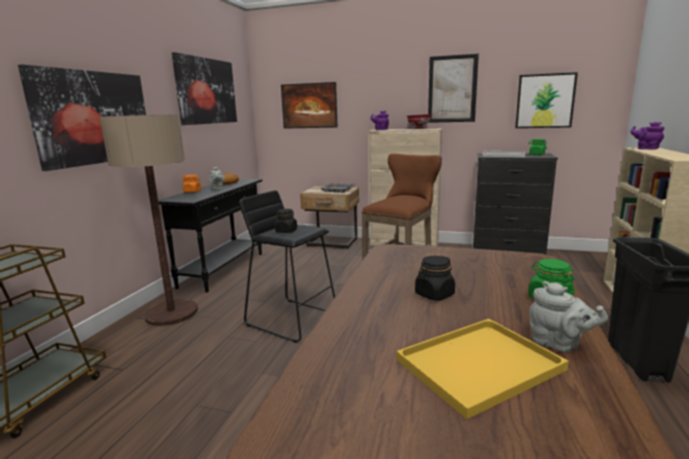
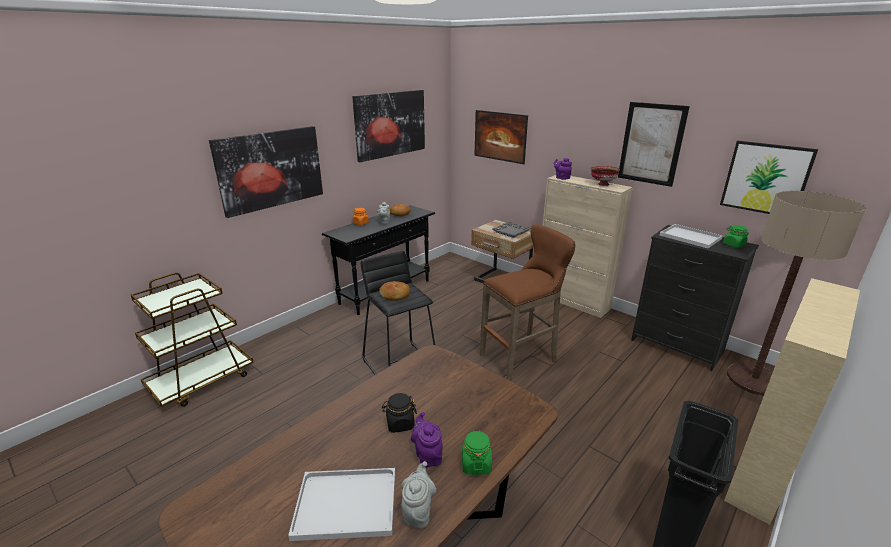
camera: 25 degrees right, 10 degrees up
(171, 313) = (321, 330): floor lamp -> floor lamp (754, 380)
(286, 231) = (395, 295): black jar -> bread
(478, 366) = (344, 505): yellow tray -> white tray
(558, 344) = (418, 511): grey teapot -> grey teapot turned 150 degrees counterclockwise
(646, 148) = (830, 291): purple teapot -> purple teapot (427, 455)

